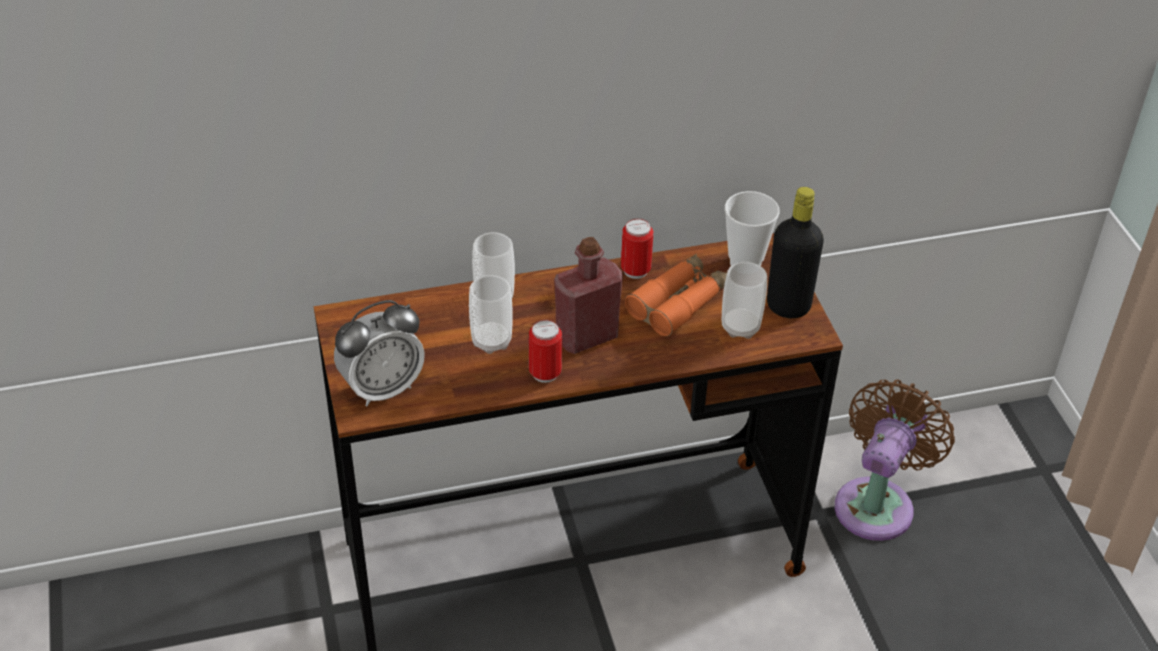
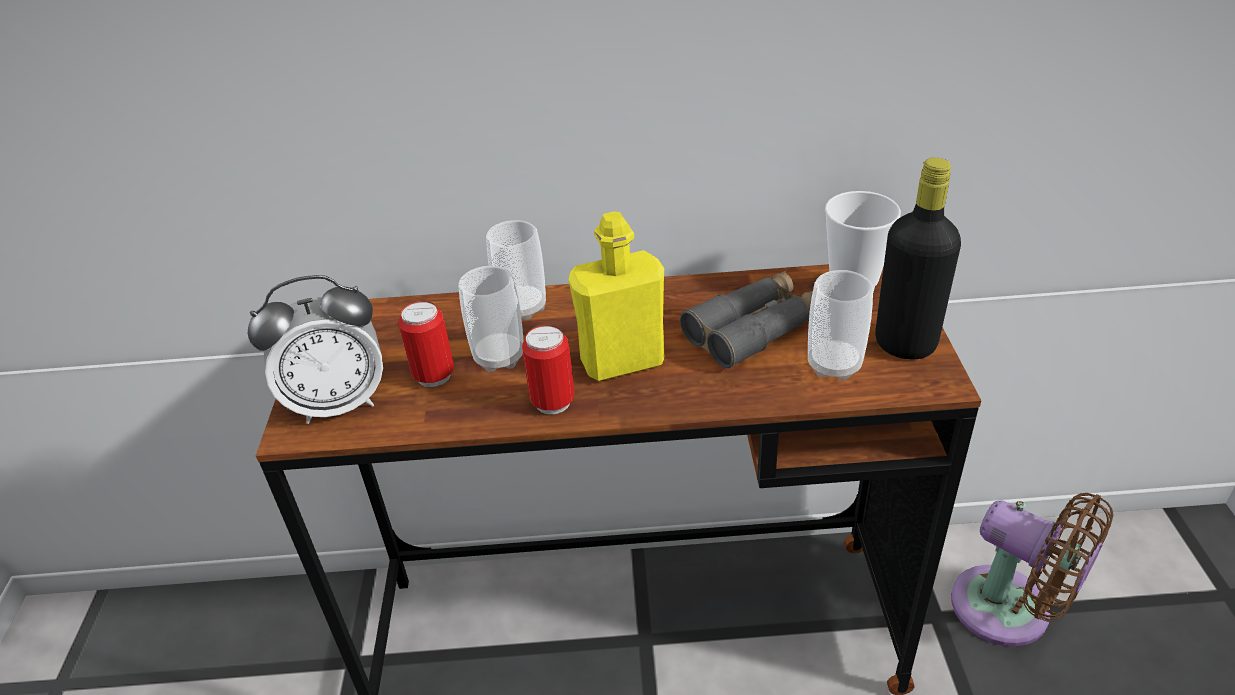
camera: 15 degrees right, 5 degrees down
(586, 337) = (622, 361): red bottle -> yellow bottle
(635, 270) = (707, 289): can -> can (434, 376)
(679, 302) = (755, 329): orange binoculars -> grey binoculars
(877, 503) = (1010, 612): brown fan -> brown fan turned 90 degrees clockwise

